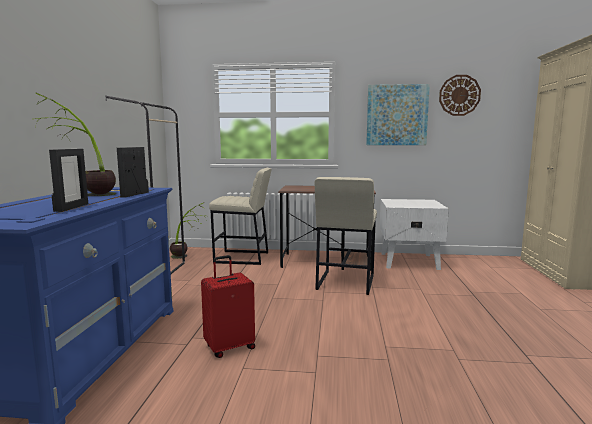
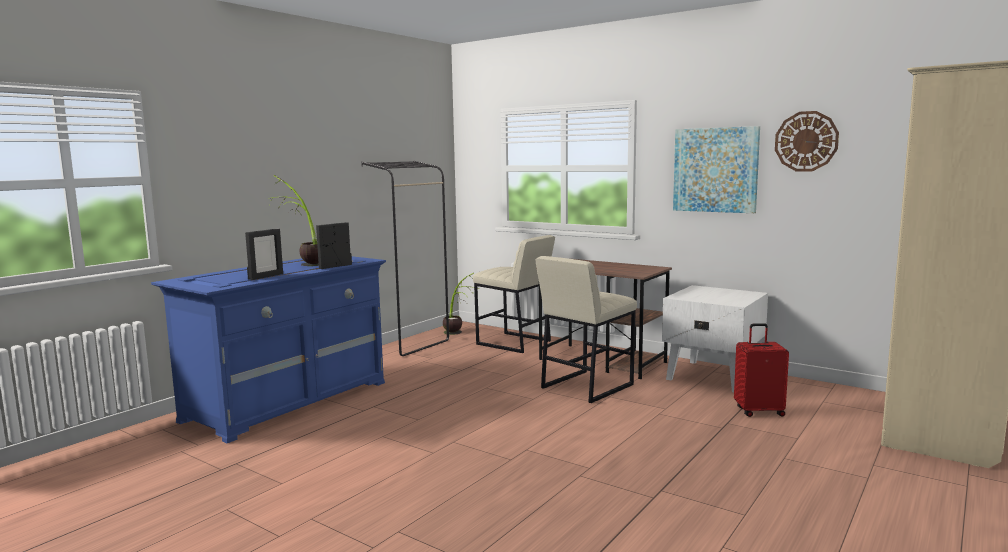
camera: 30 degrees right, 0 degrees up
(229, 347) = (392, 419): red suitcase -> red suitcase (759, 411)

